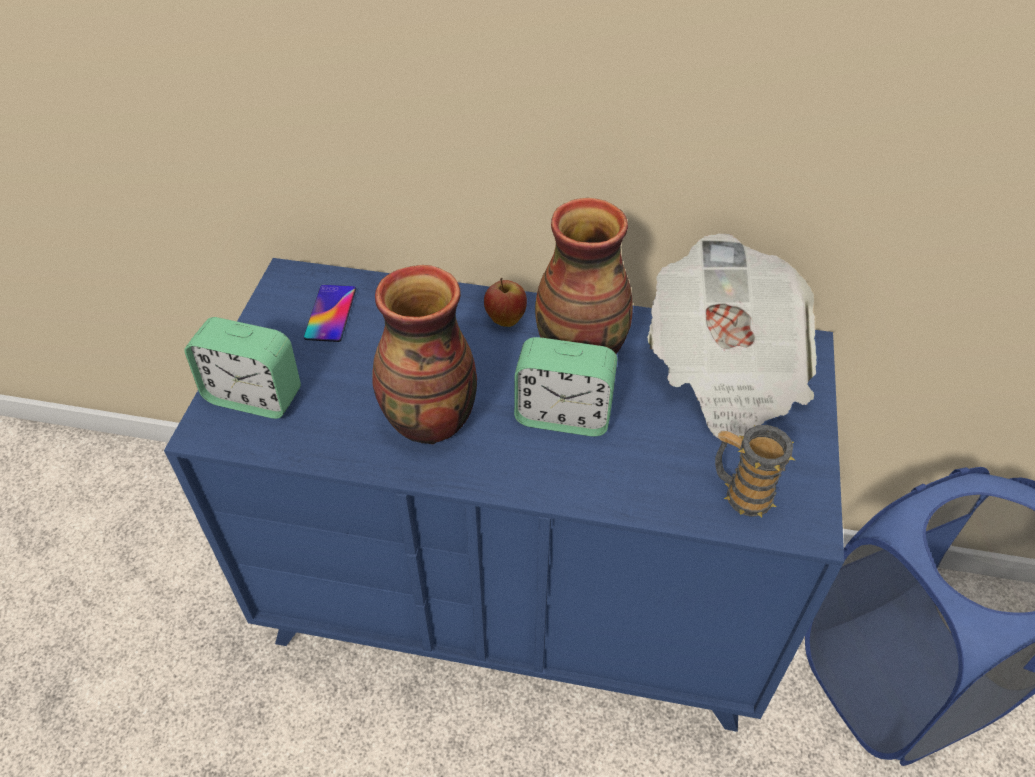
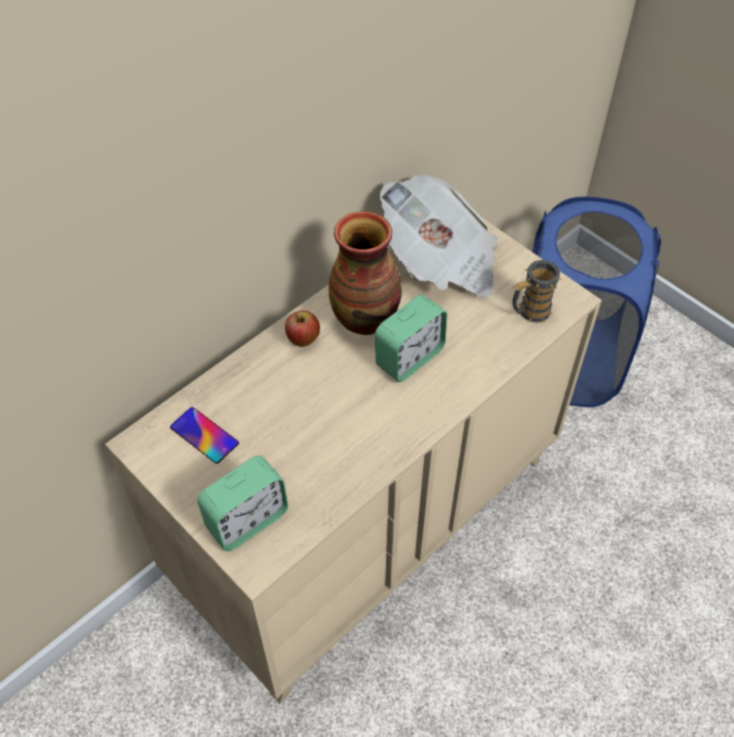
camera: 55 degrees left, 5 degrees up
(430, 422) = (357, 429): vase -> none
(519, 599) = (368, 521): blue dresser -> beige dresser

